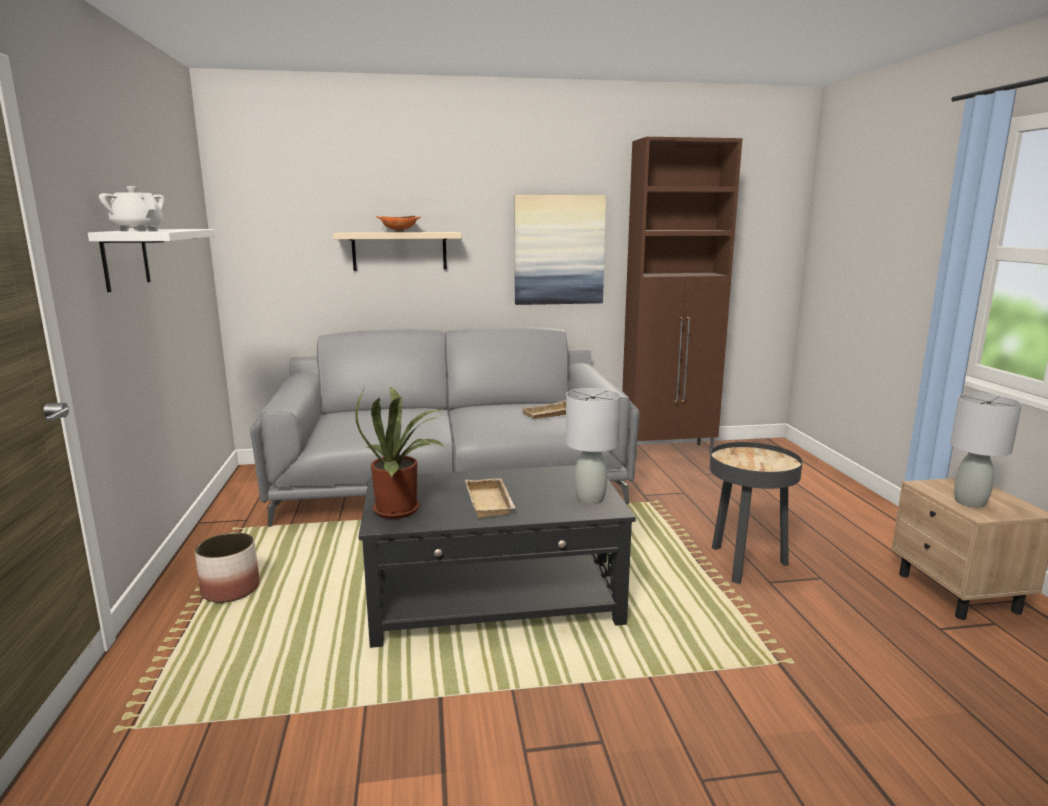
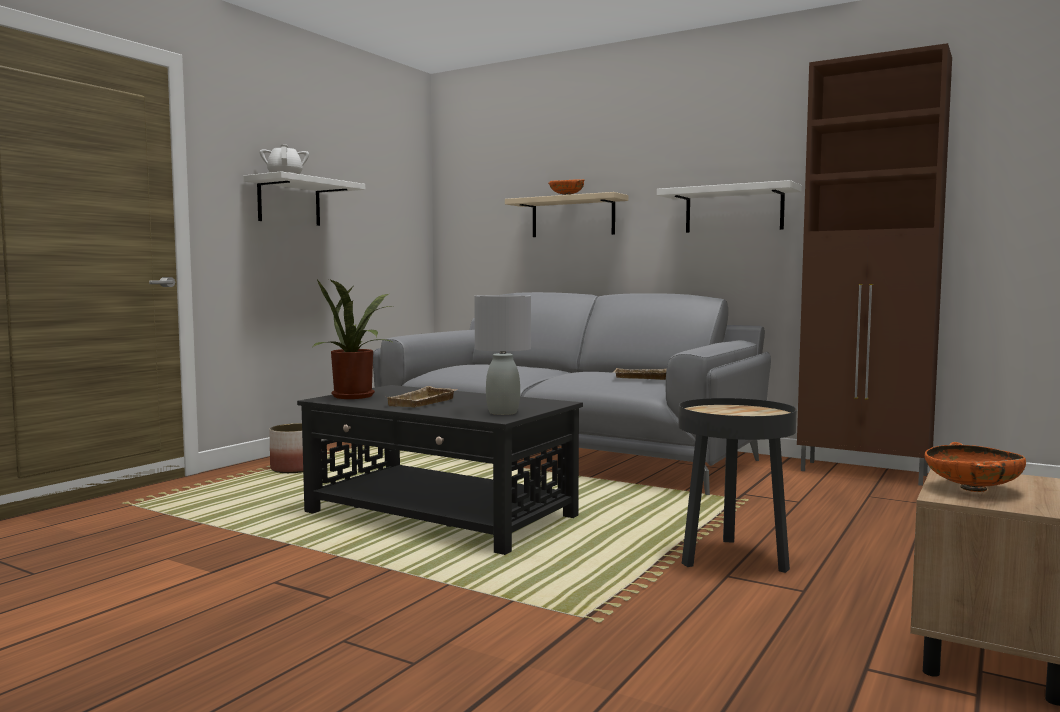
camera: 40 degrees right, 10 degrees down
(559, 250) = (734, 210): picture -> white shelf
(969, 502) = (972, 489): grey table lamp -> orange bowl

